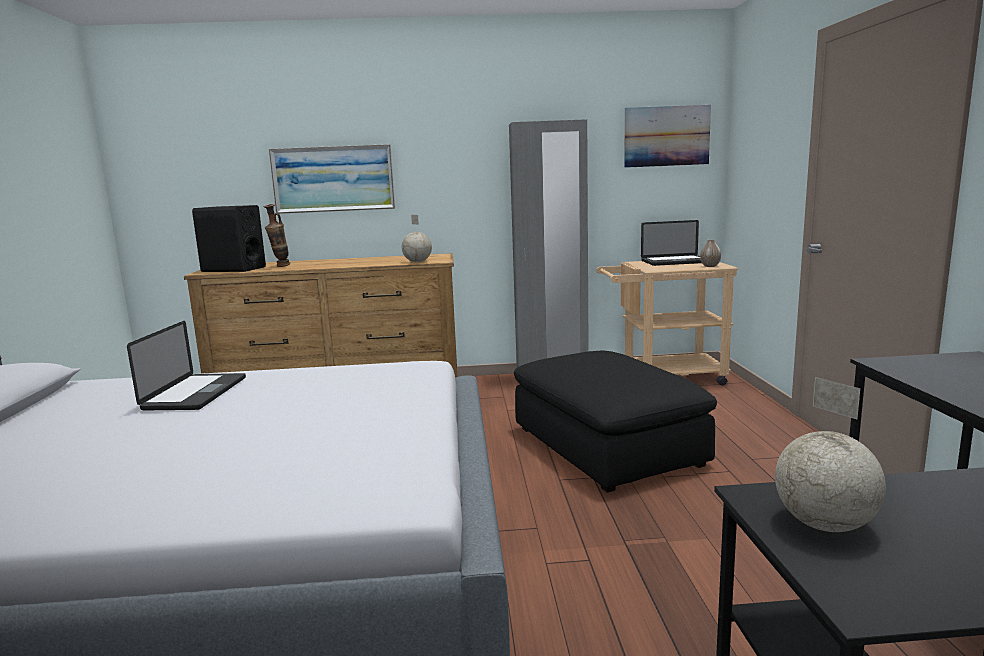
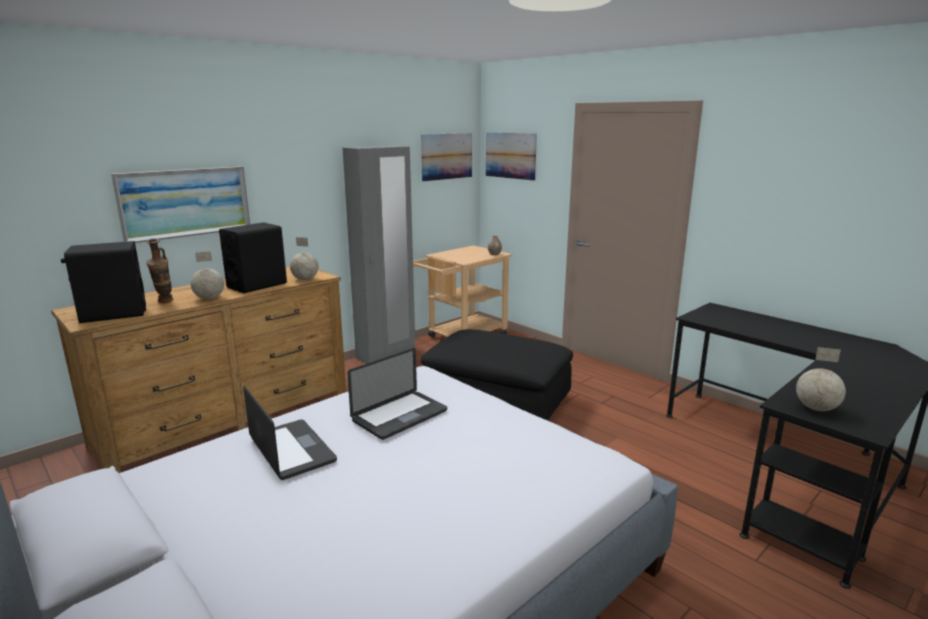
camera: 40 degrees left, 5 degrees up
(313, 267) = (210, 298): none -> globe
(370, 262) = (257, 285): none -> black speaker
(675, 262) = (463, 252): laptop -> laptop (400, 416)
(752, 128) = (510, 155): none -> picture

